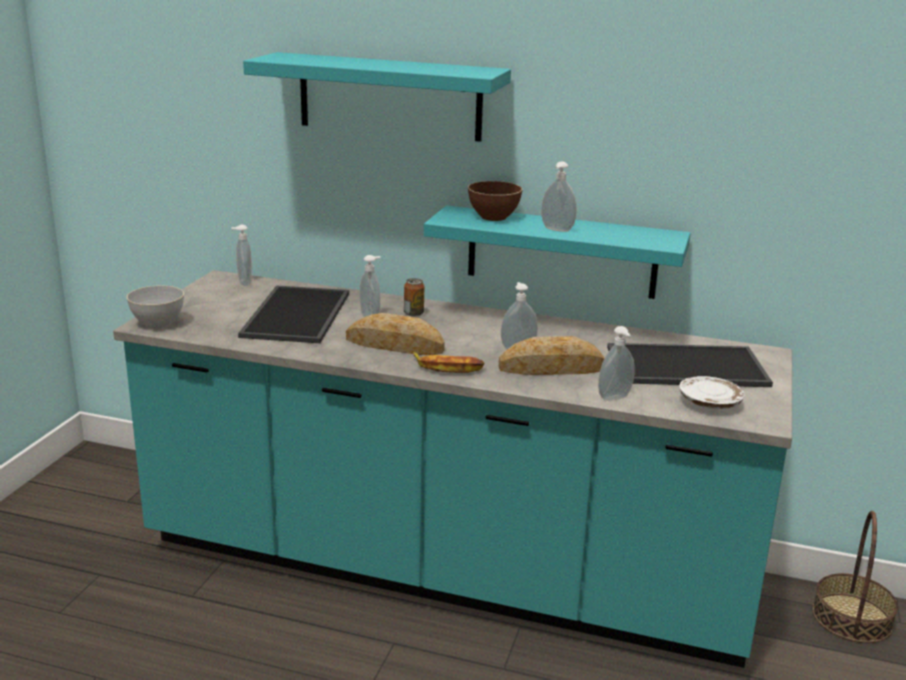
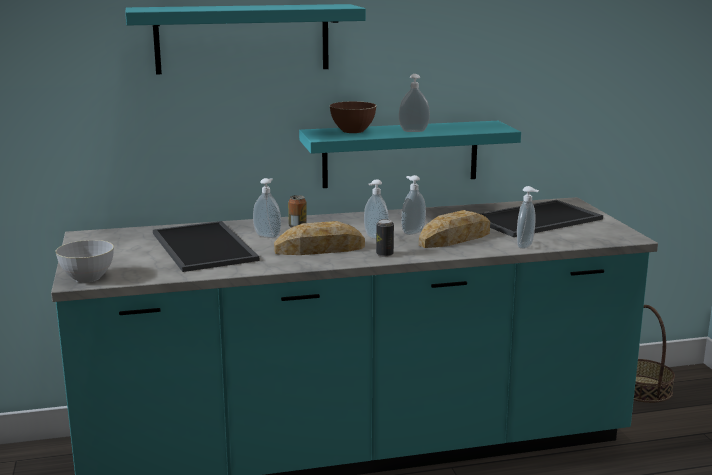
camera: 30 degrees left, 5 degrees down
(243, 283) = (113, 235): soap dispenser -> soap dispenser (375, 238)
(447, 367) = (384, 254): banana -> can
(709, 403) = (584, 235): white plate -> none

